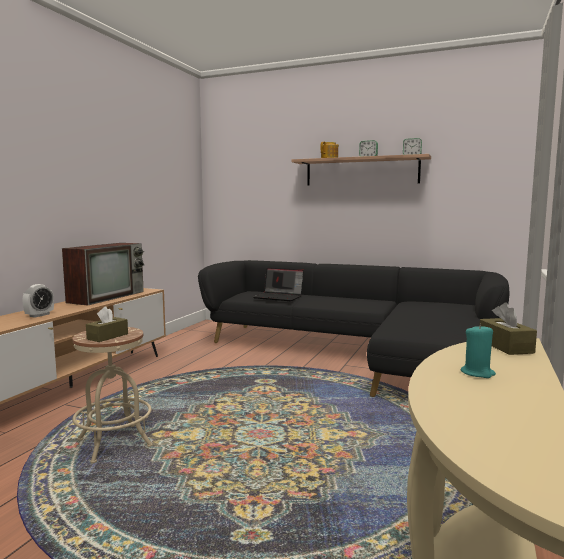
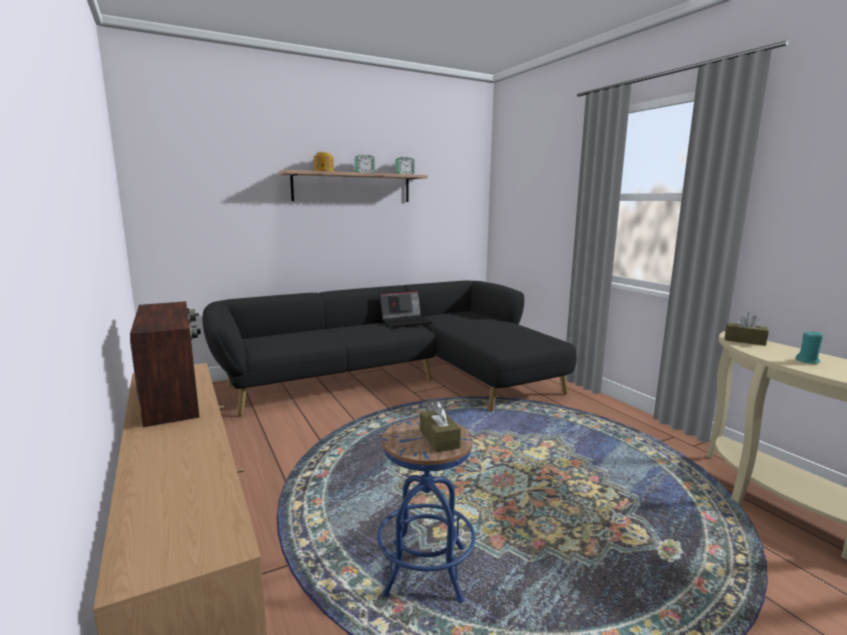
camera: 50 degrees left, 5 degrees up
(39, 315) = (191, 459): alarm clock -> none
(114, 443) = (426, 570): beige stool -> blue stool
(279, 297) = (312, 338): laptop -> laptop (406, 322)

